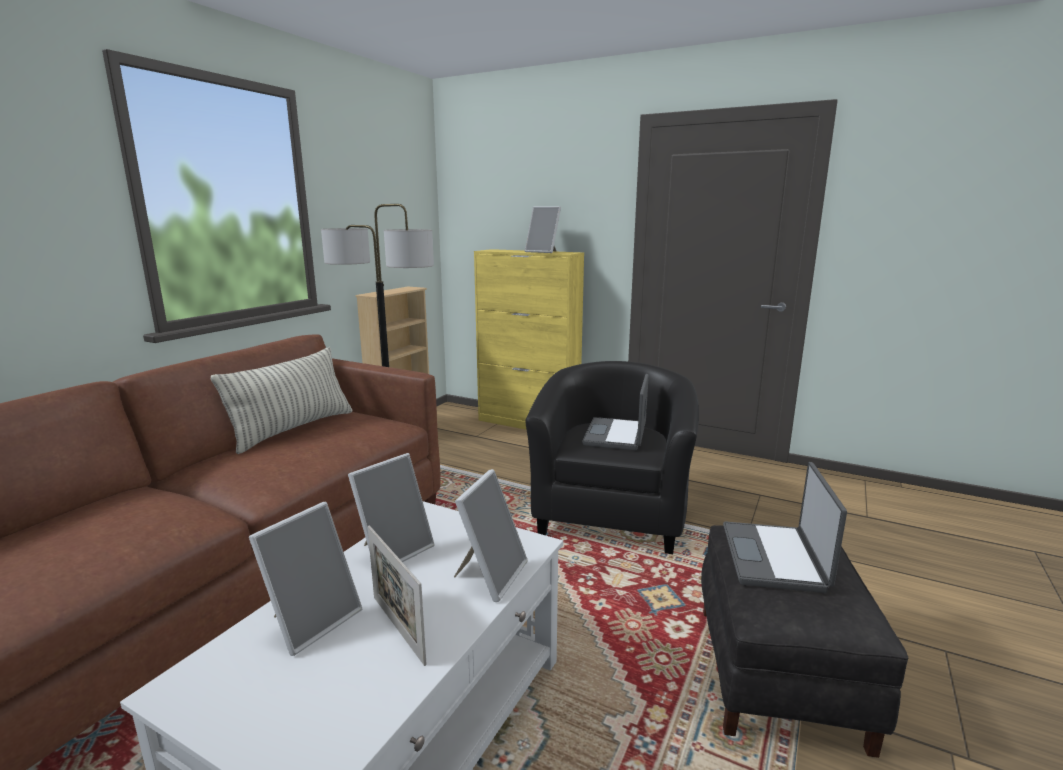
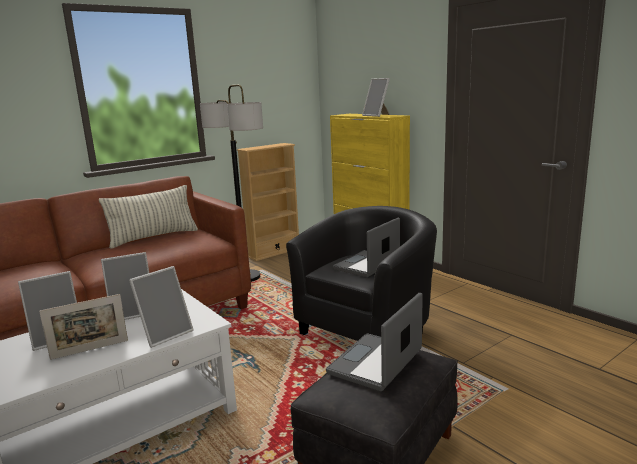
camera: 25 degrees right, 0 degrees up
(398, 629) = (90, 349): picture frame -> picture frame turned 105 degrees counterclockwise

